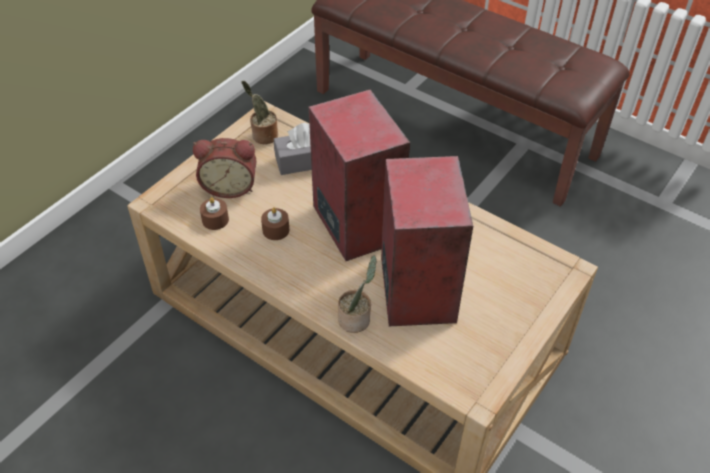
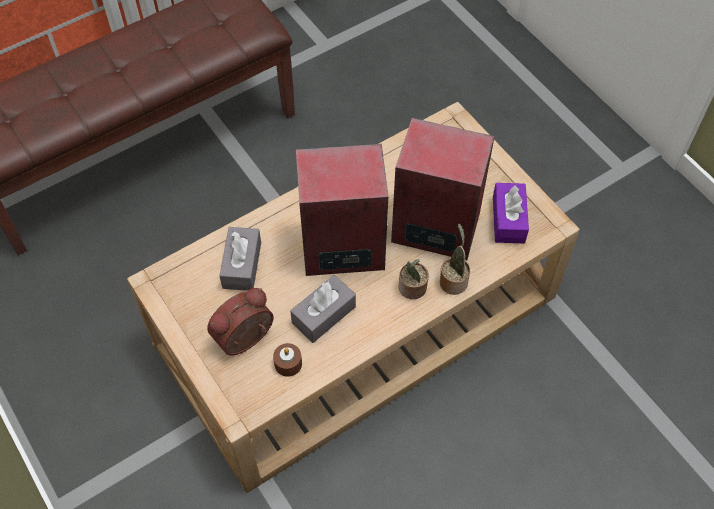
camera: 70 degrees left, 10 degrees up
(230, 186) = (246, 340): alarm clock -> alarm clock turned 150 degrees counterclockwise
(263, 136) = (186, 292): potted plant -> potted plant (412, 289)
(276, 230) = (324, 315): brown candle -> grey tissue box
(460, 350) = (508, 219): none -> purple tissue box

